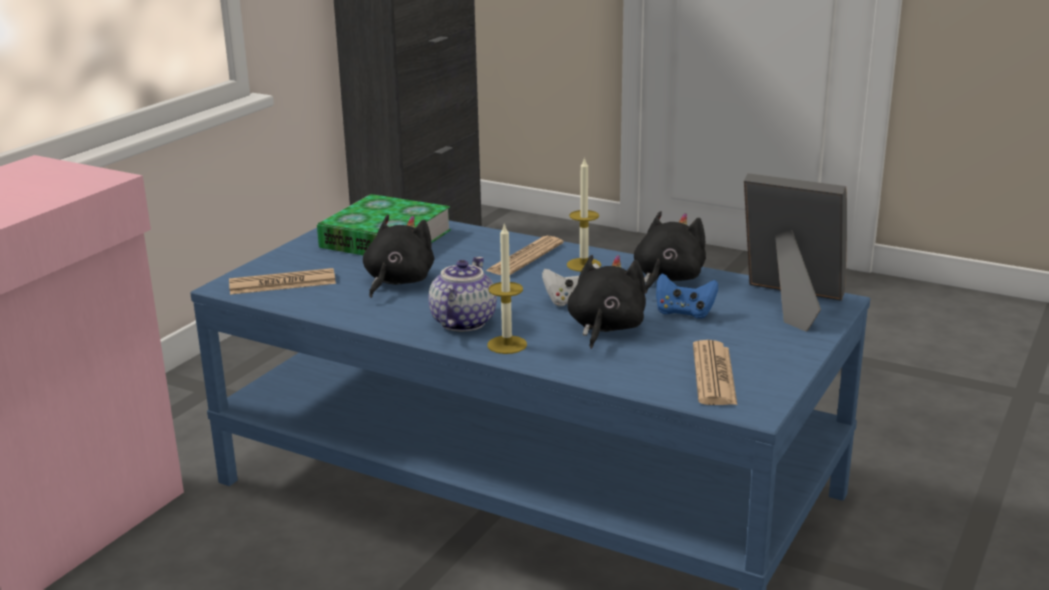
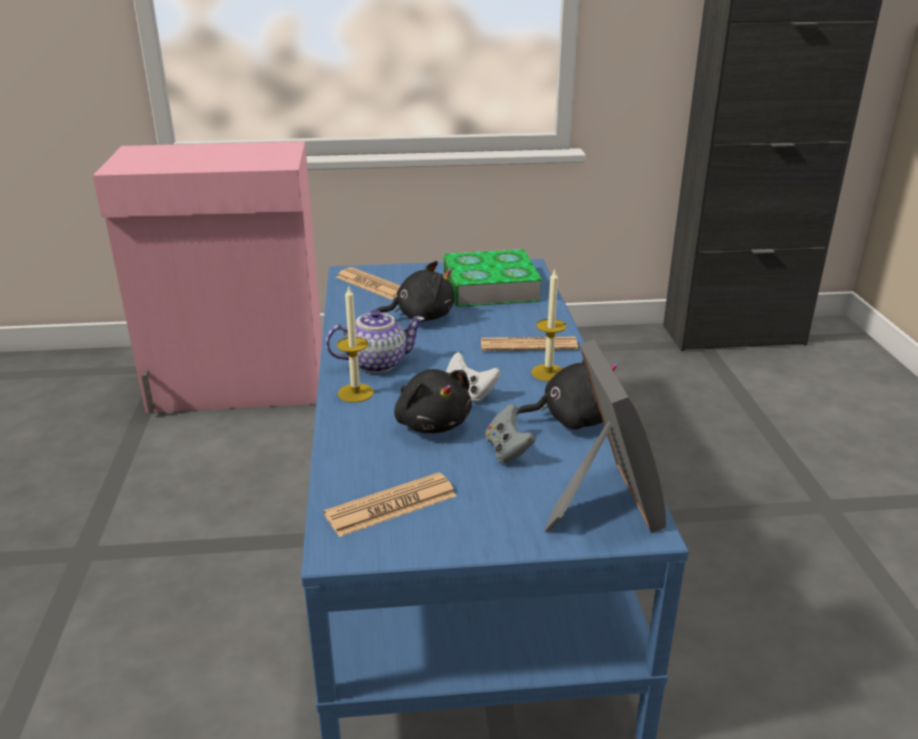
camera: 55 degrees right, 5 degrees up
(605, 328) = (432, 423): black plush toy -> black plush toy turned 75 degrees clockwise
(684, 312) = (507, 450): blue game controller -> grey game controller

